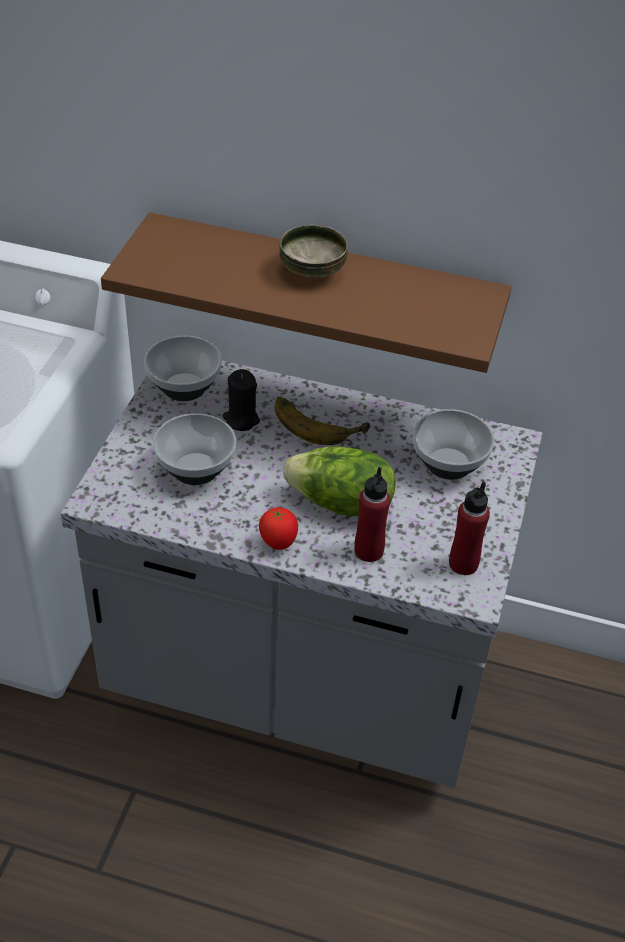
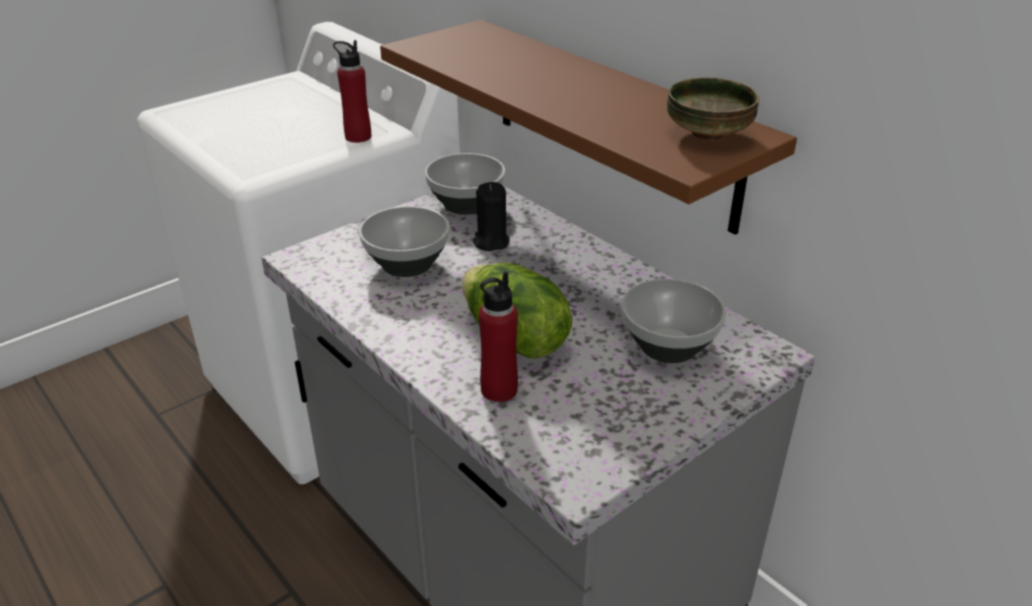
camera: 35 degrees right, 10 degrees down
(278, 543) = (416, 348): tomato -> none
(312, 271) = (579, 80): bowl -> bowl (708, 134)
(318, 421) = (563, 266): banana -> none
(463, 564) = (592, 444): red bottle -> red bottle (358, 137)

